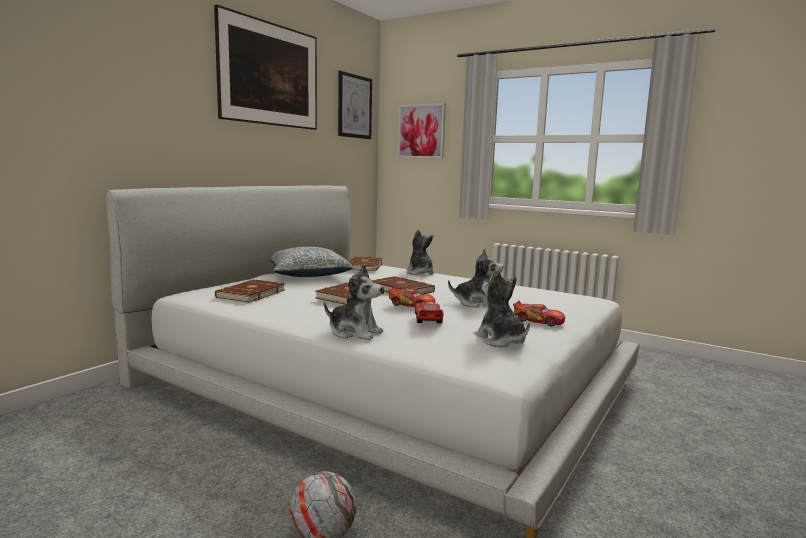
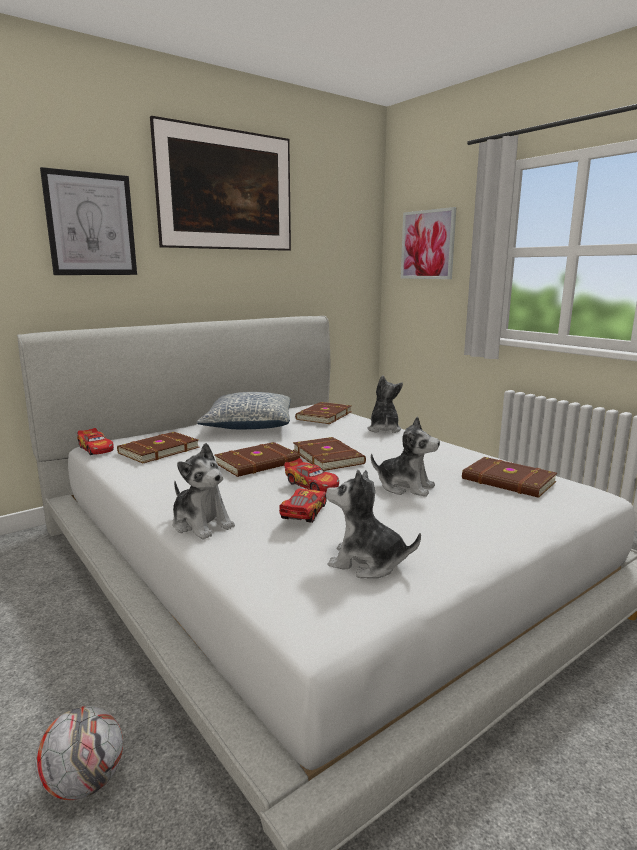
camera: 20 degrees right, 5 degrees up
(354, 106) = (346, 218): picture -> picture (91, 224)
(500, 341) = (366, 563): plush toy -> plush toy turned 60 degrees counterclockwise
(538, 321) = (461, 530): toy car -> toy car (96, 449)
(540, 295) = (508, 481): none -> brown book

